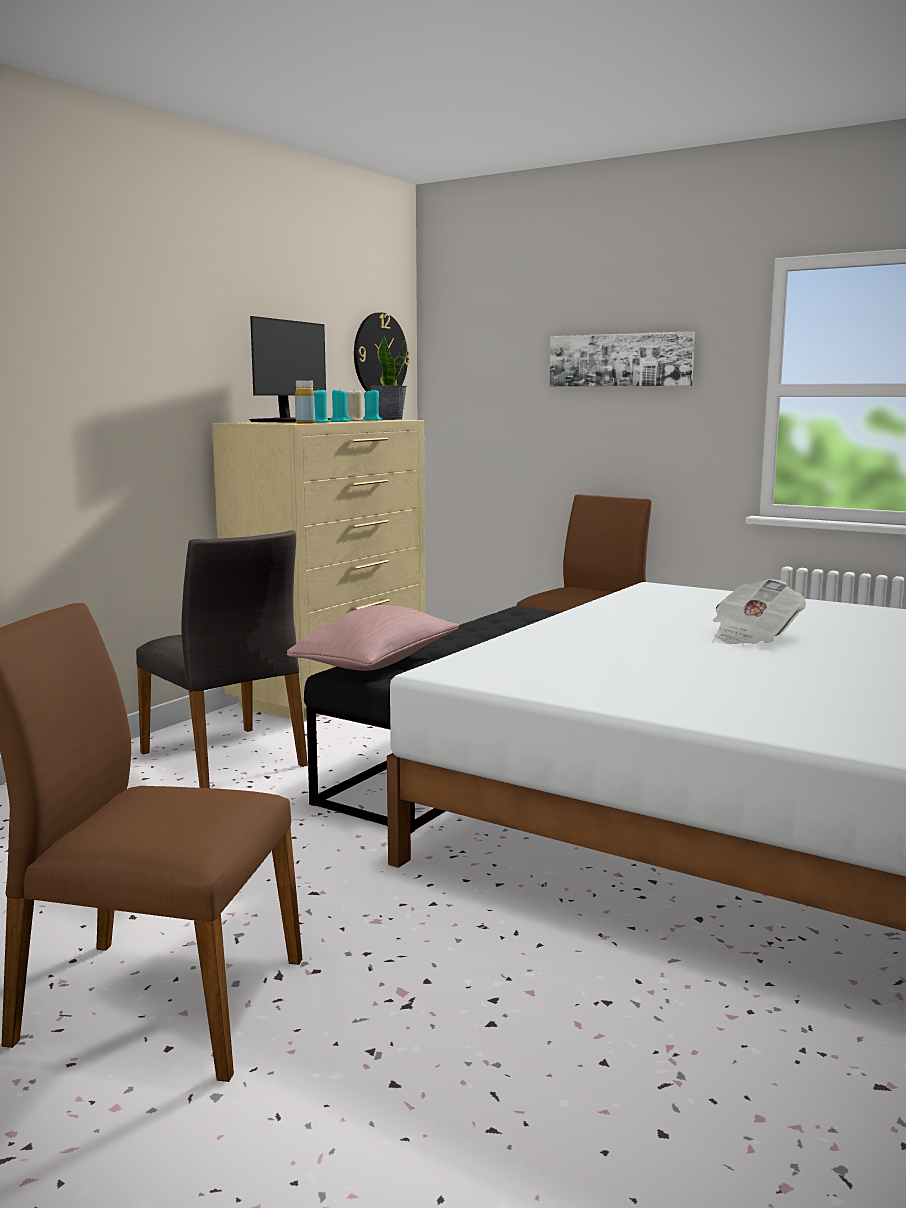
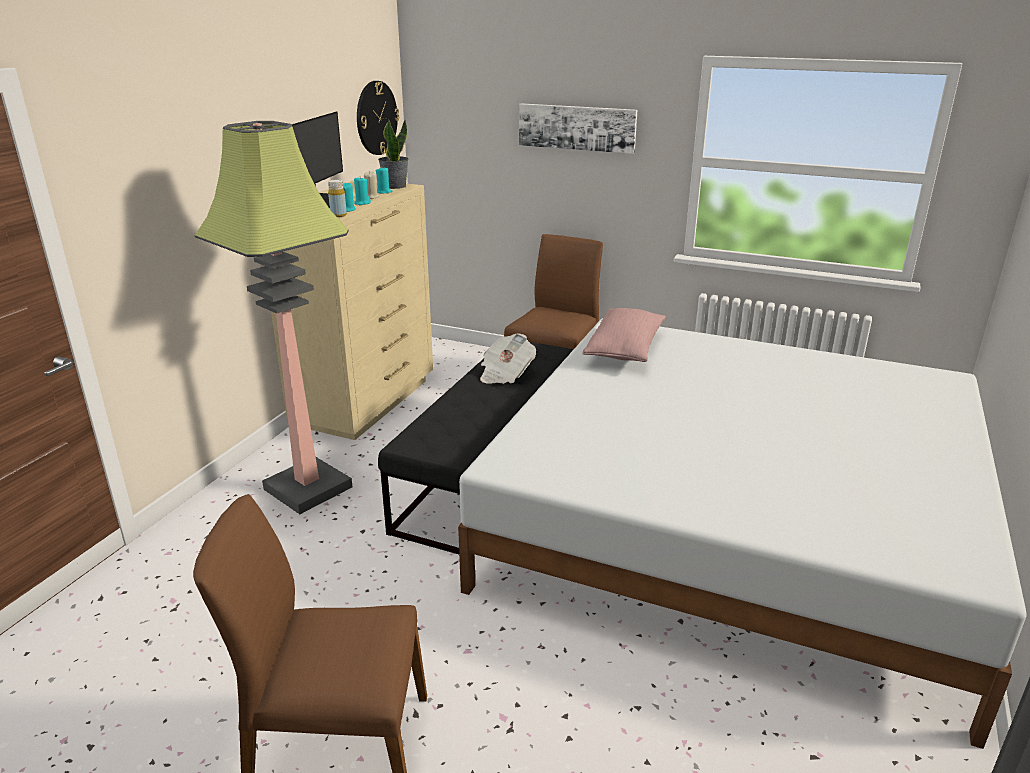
camera: 10 degrees left, 15 degrees up
(226, 759) = (307, 489): grey chair -> floor lamp
(377, 664) = (429, 431): pink pillow -> pink pillow (625, 350)
(752, 637) = (700, 397): newspaper -> newspaper (505, 374)

